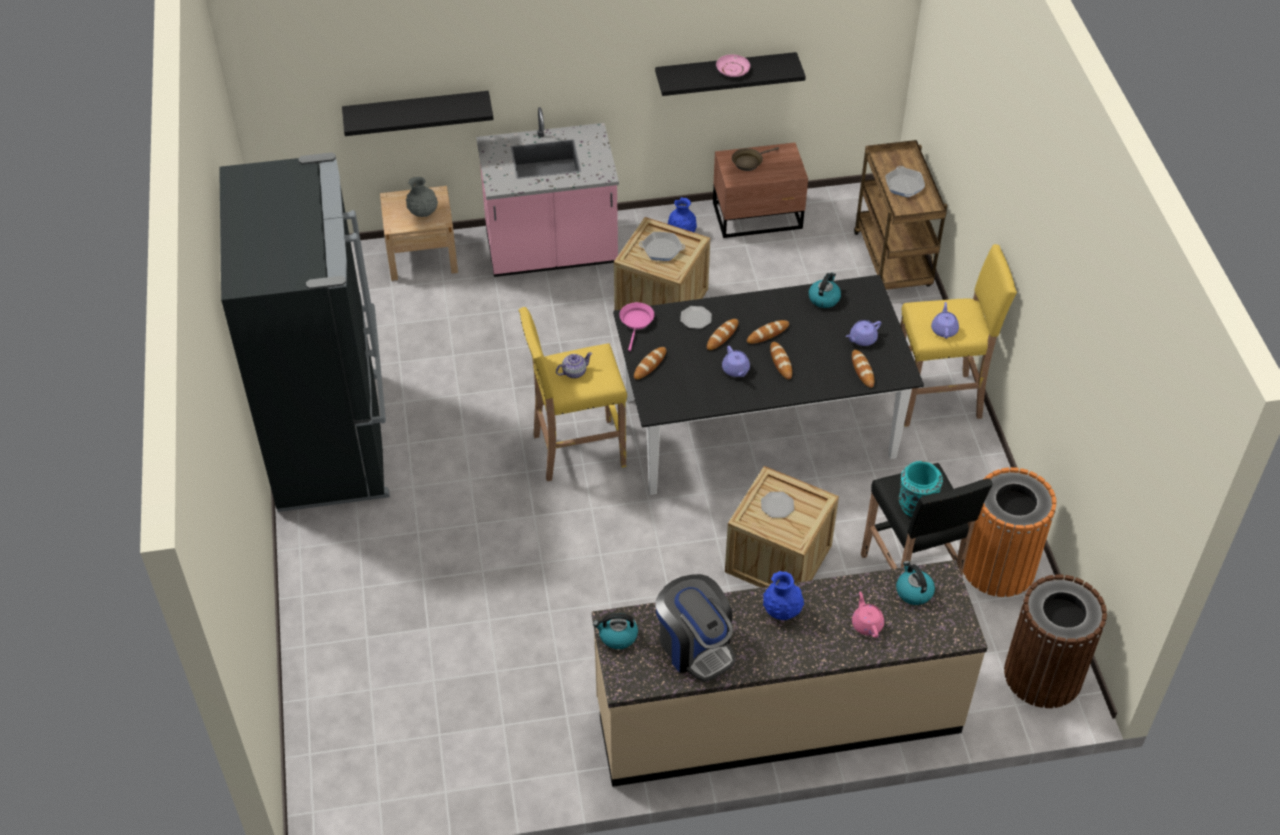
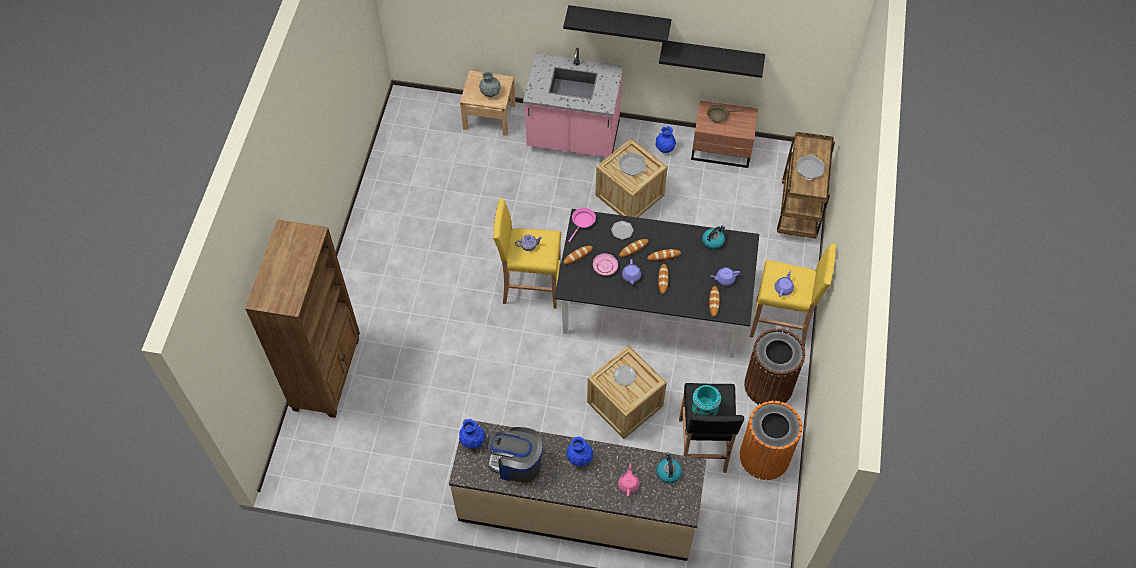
camera: 20 degrees right, 10 degrees up
(326, 648) = (327, 373): none -> brown bookcase
(332, 440) = (383, 233): black fridge -> none
(417, 112) = (497, 29): black shelf -> black shelf (619, 20)
(617, 636) = (472, 441): kettle -> blue vase
(695, 645) = (516, 463): coffee machine -> coffee machine turned 120 degrees clockwise
(732, 70) = (714, 56): pink plate -> pink plate (605, 266)
(1043, 675) = (758, 540): brown trash can -> brown trash can (768, 385)

